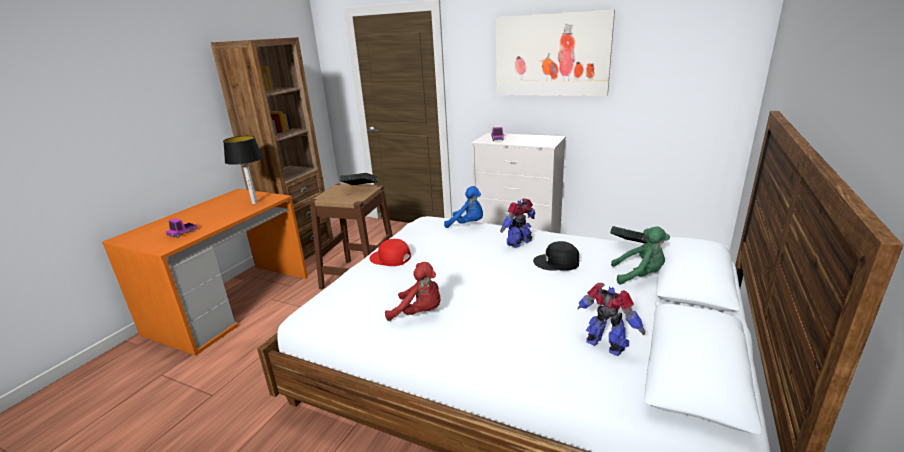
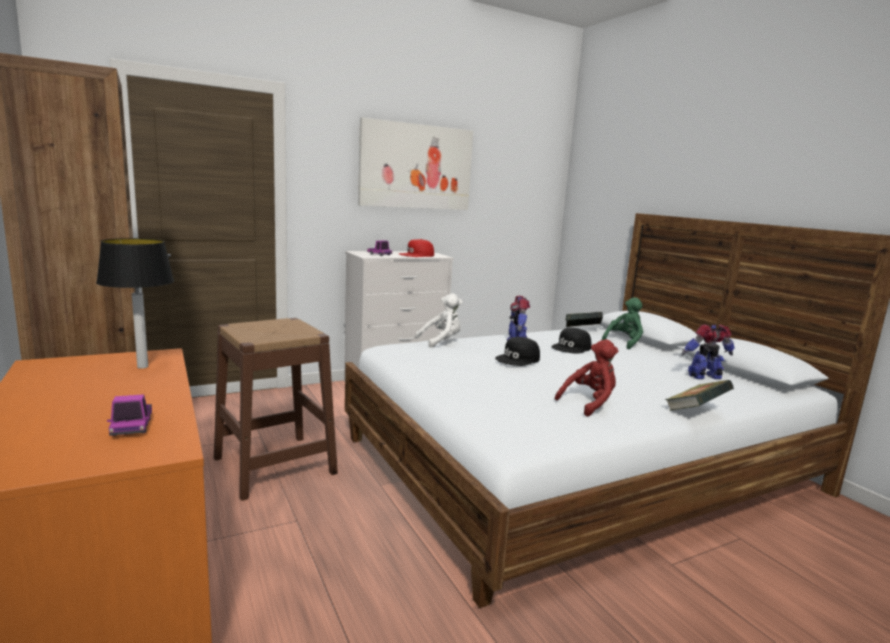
camera: 55 degrees left, 10 degrees down
(360, 188) = (278, 324): book -> book (695, 411)
(390, 258) = (454, 381): red cap -> red cap (417, 255)
(467, 224) = (441, 342): blue plush toy -> white plush toy
(473, 257) = (518, 359): none -> black cap

